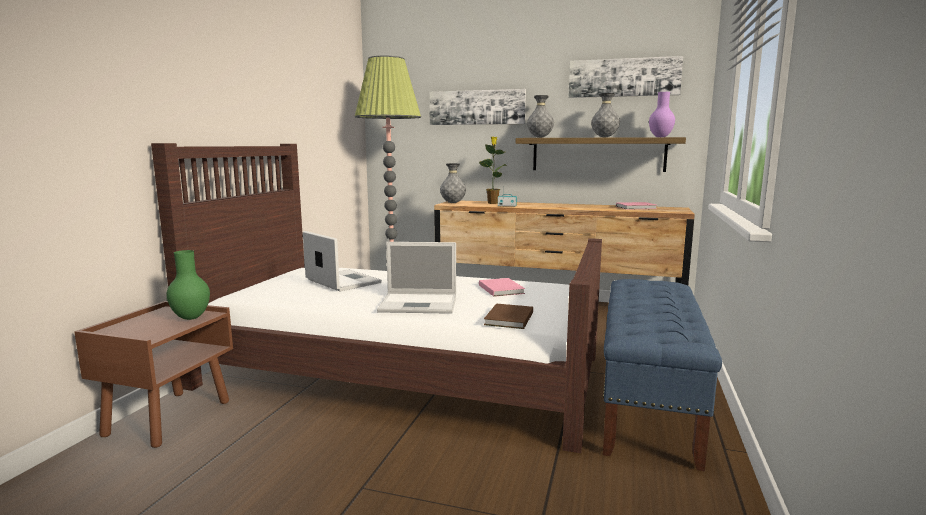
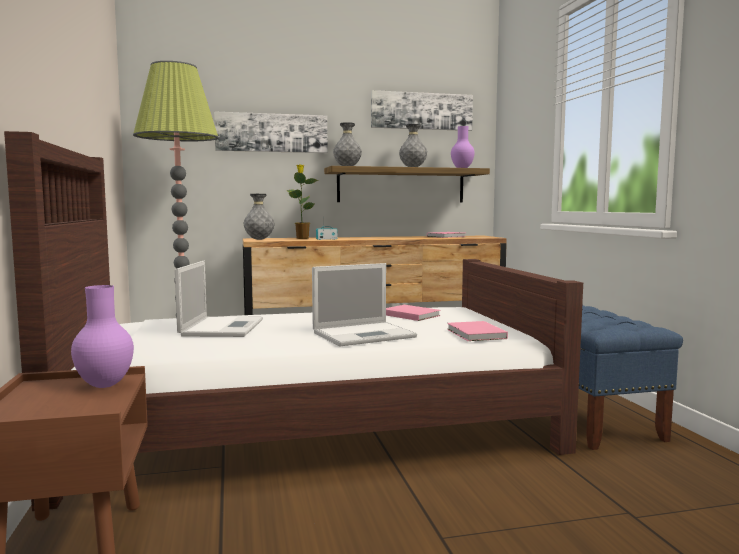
camera: 30 degrees left, 5 degrees down
(191, 318) = (105, 385): green vase -> purple vase
(342, 281) = (222, 327): laptop -> laptop turned 75 degrees clockwise
(508, 319) = (476, 334): brown book -> pink book

